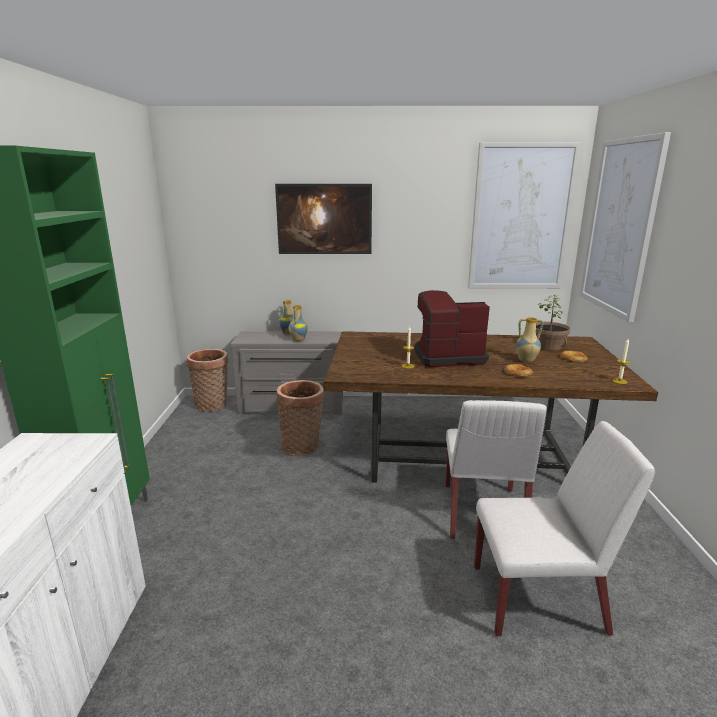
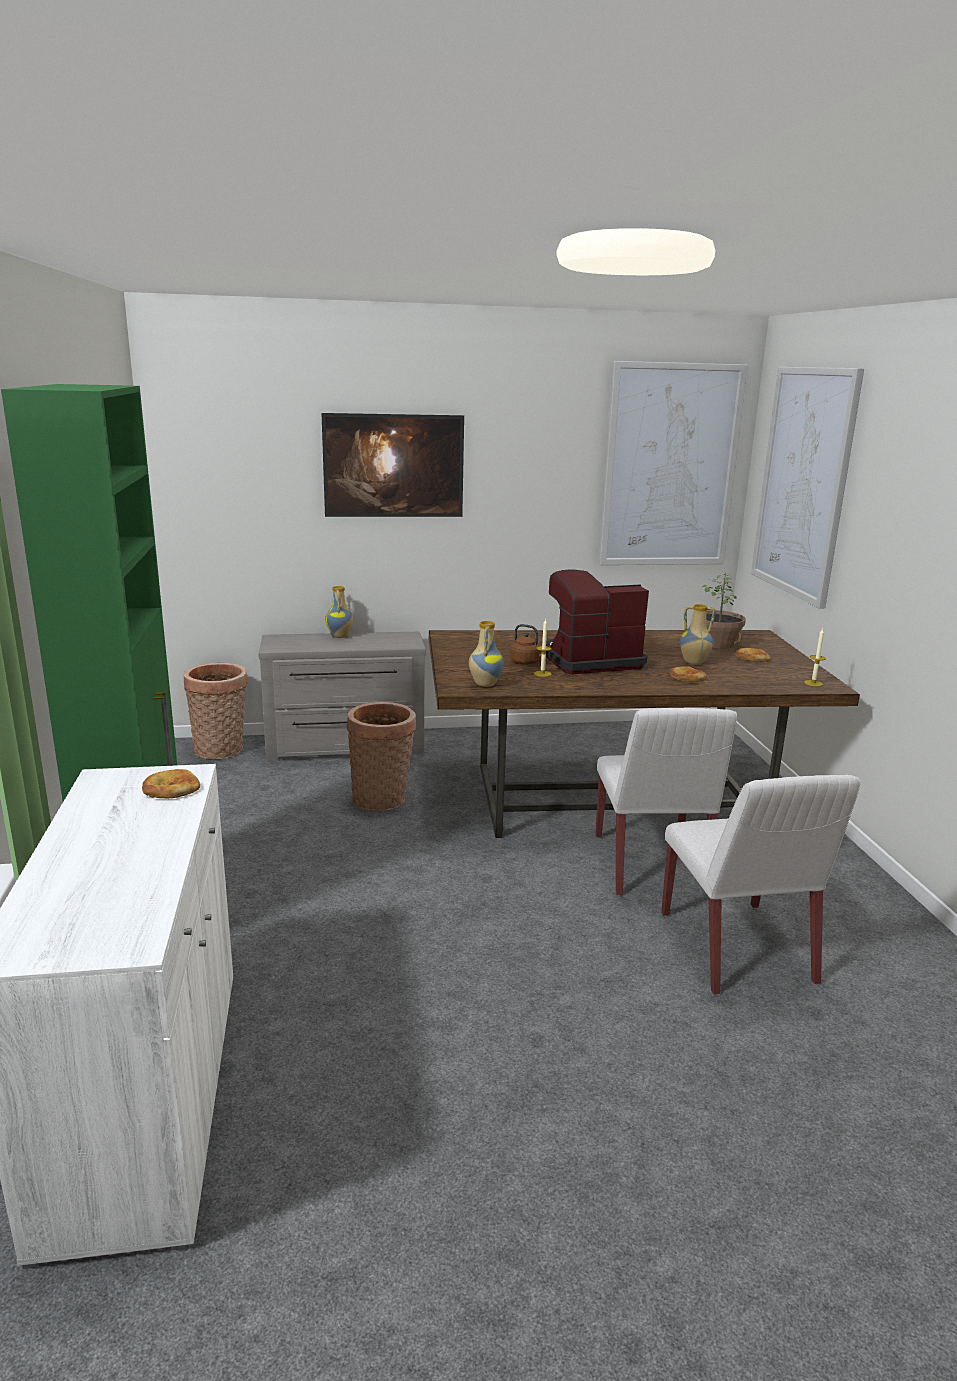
camera: 10 degrees left, 0 degrees up
(68, 454) = (171, 788): none -> bread
(298, 340) = (359, 645): vase -> vase (484, 684)
(400, 357) = (527, 662): none -> brown kettle
(539, 598) = (737, 948): white chair -> white chair turned 90 degrees clockwise

